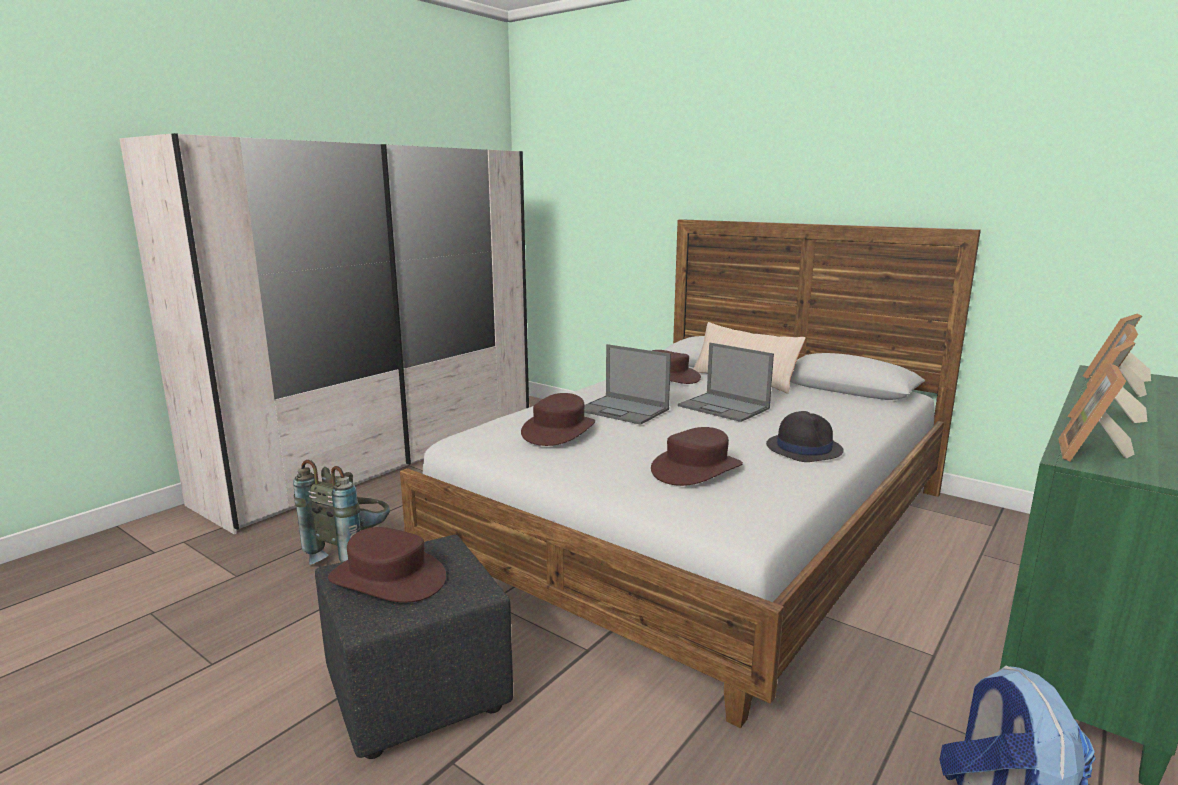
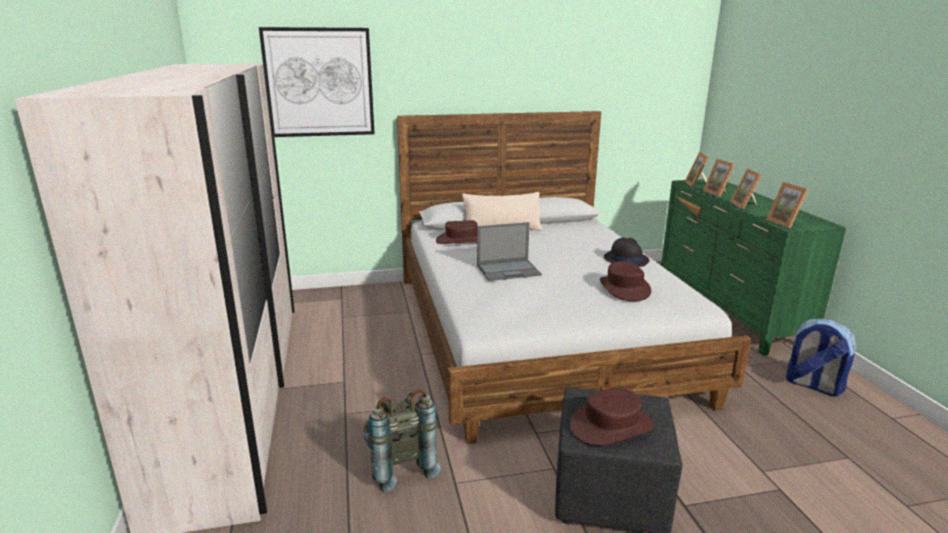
camera: 50 degrees left, 5 degrees up
(559, 430) = (520, 296): brown hat -> none
(610, 178) = (319, 83): none -> picture
(724, 407) = (543, 249): laptop -> none

